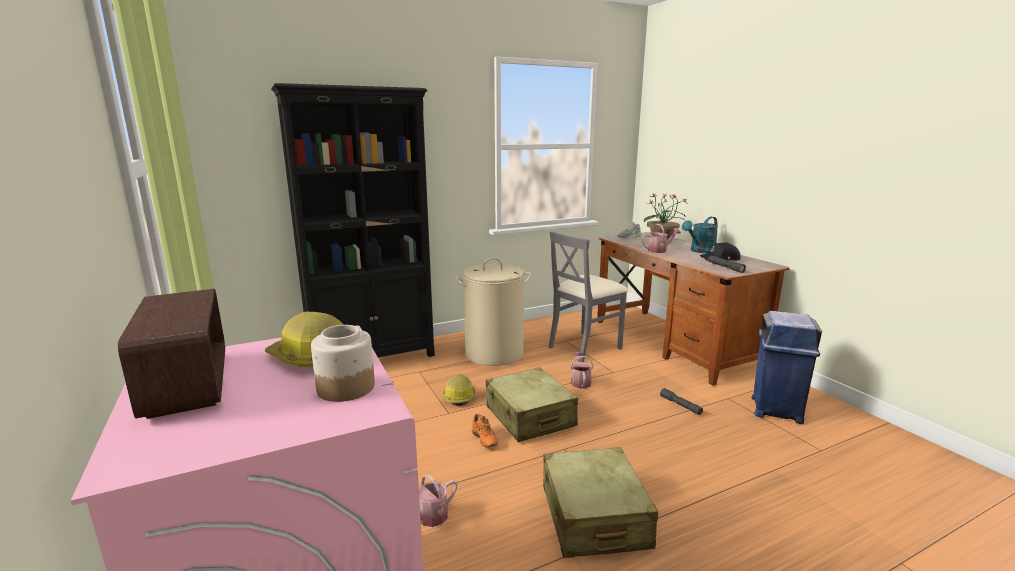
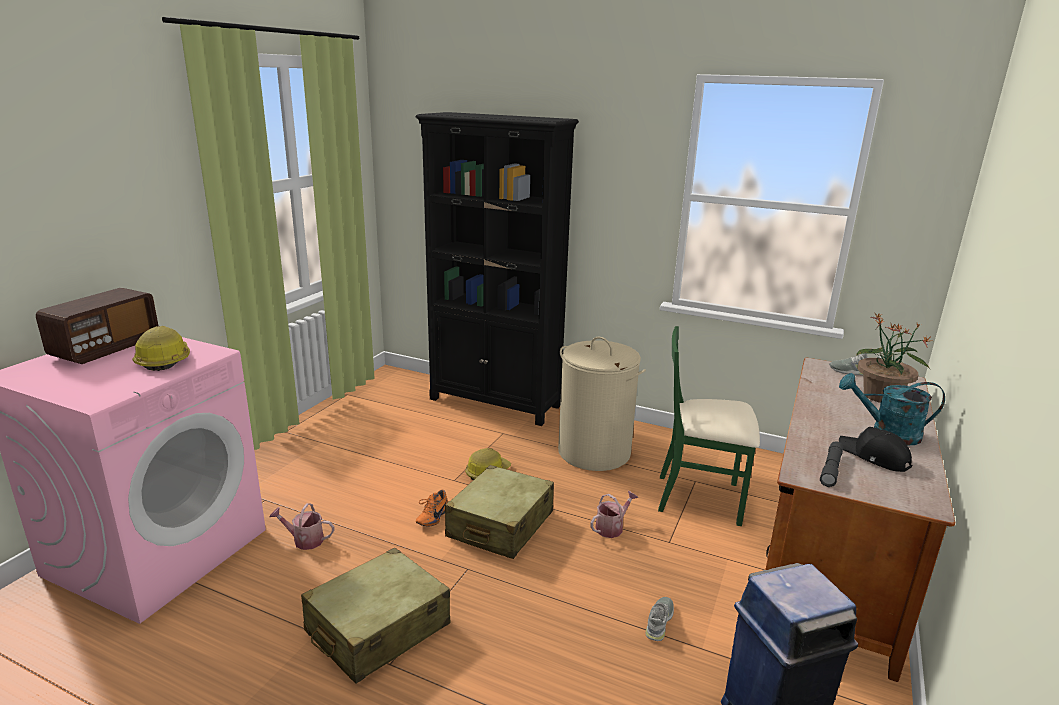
camera: 50 degrees right, 5 degrees up
(345, 388) = (122, 384): jar -> none
(584, 347) = (700, 498): grey chair -> green chair
(659, 250) = (824, 406): watering can -> none
(680, 405) = (659, 622): grey flashlight -> grey shoe

